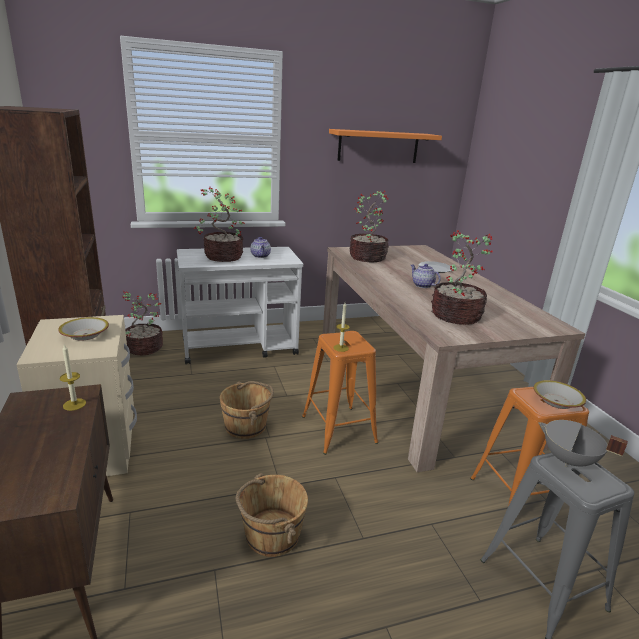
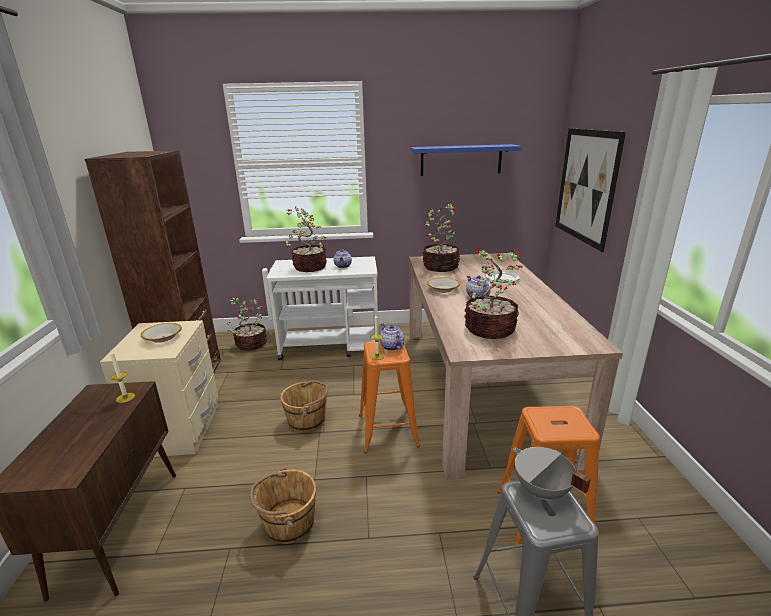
camera: 15 degrees right, 0 degrees up
(349, 338) = (391, 346): none -> teapot
(378, 146) = (461, 160): orange shelf -> blue shelf
(504, 179) = (585, 186): none -> picture
(556, 401) = (566, 424): bowl -> bowl (443, 289)

